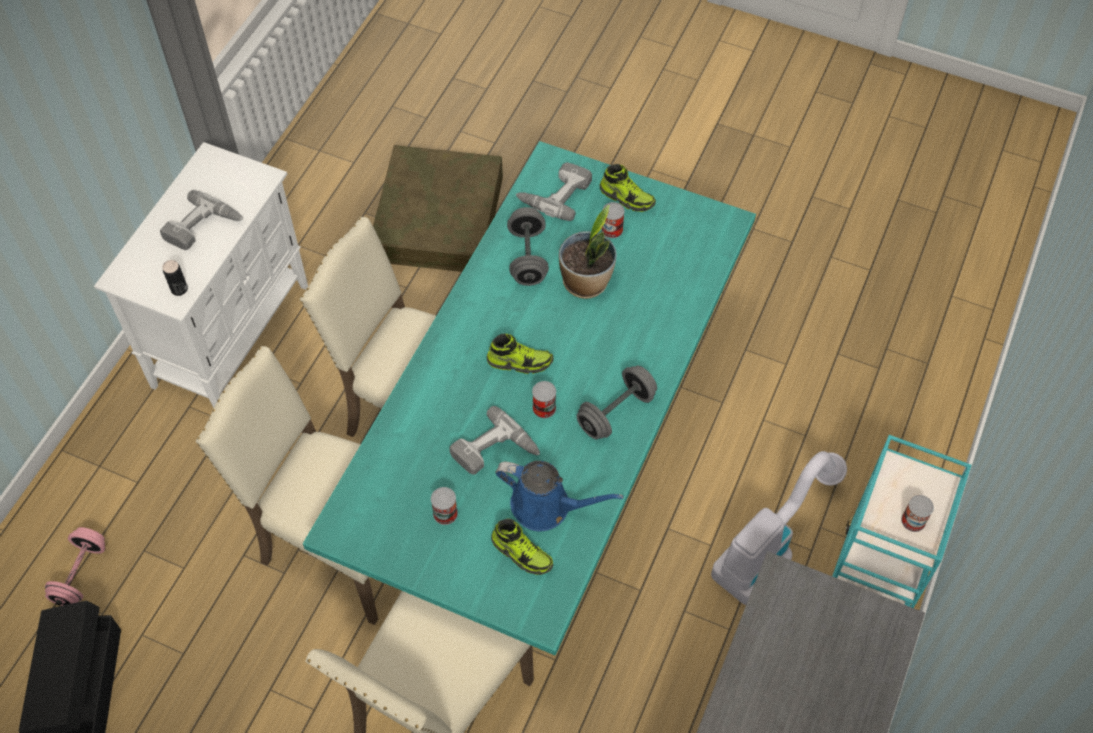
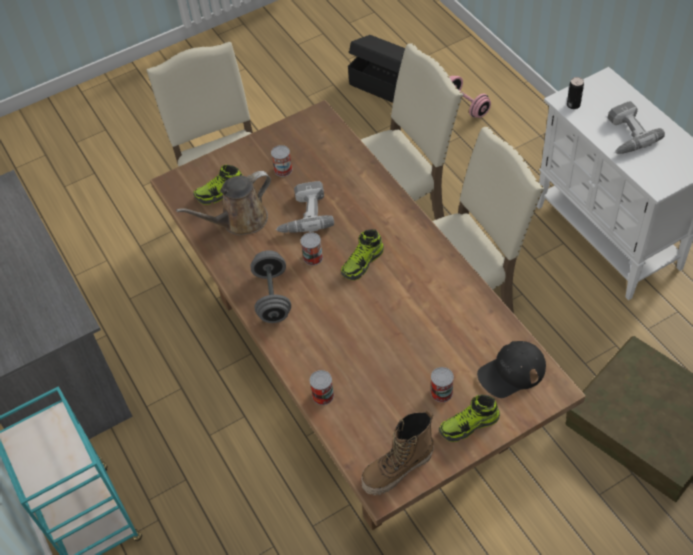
camera: 130 degrees right, 5 degrees down
(527, 257) = (456, 317): grey dumbbell -> none
(546, 460) = (357, 372): turquoise dining table -> brown dining table
(546, 506) = (240, 221): blue watering can -> brown watering can
(555, 194) = (511, 372): power drill -> black cap
(586, 282) = (401, 343): potted plant -> none
(704, 221) = (398, 470): none -> boot
(769, 547) = (175, 472): vacuum cleaner -> none
(913, 521) = (36, 447): can -> can (323, 395)

